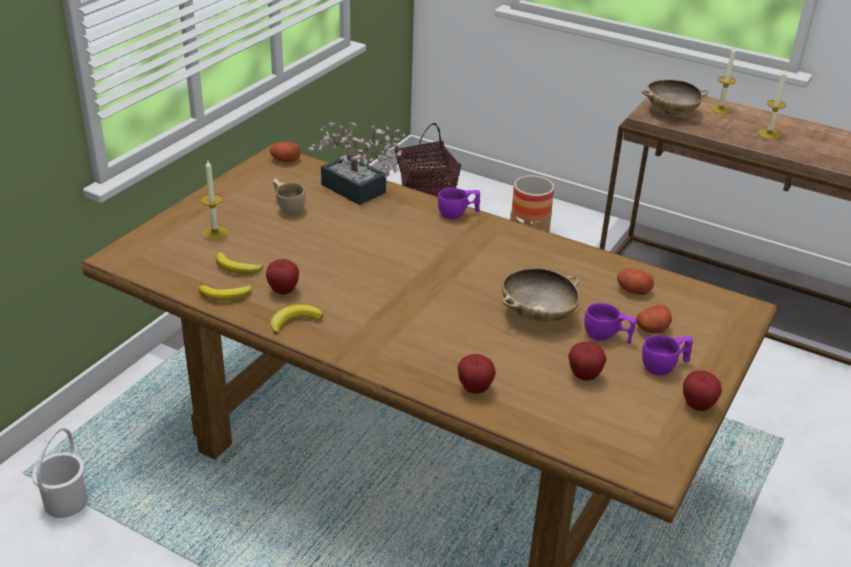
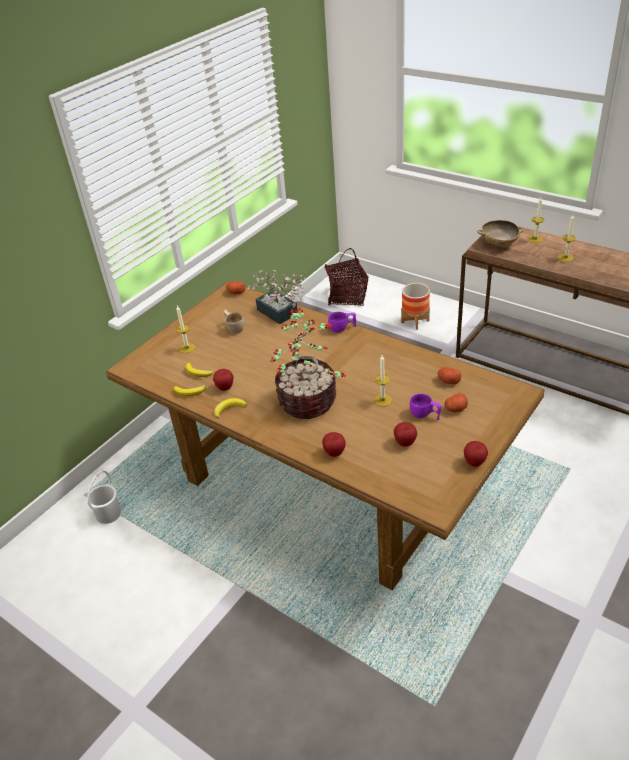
camera: 10 degrees right, 5 degrees up
(422, 314) = (309, 402): none -> potted plant
(538, 314) = (383, 400): beige bowl -> candle
(665, 367) = (459, 435): purple cup -> none

